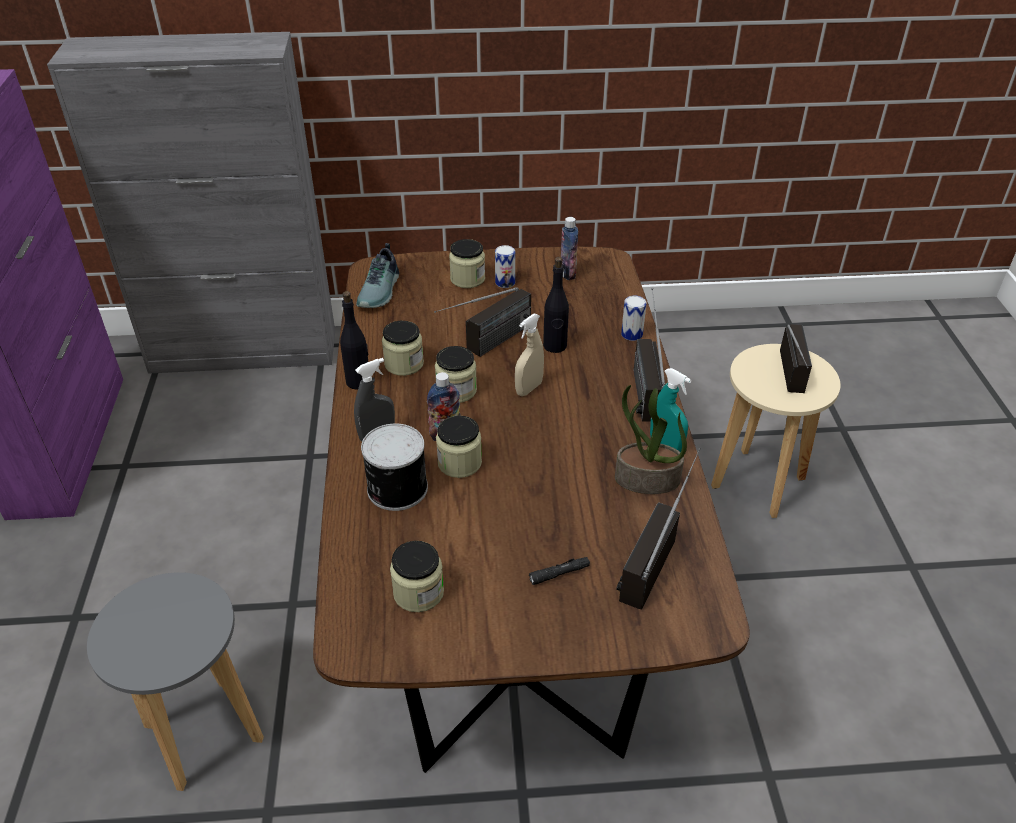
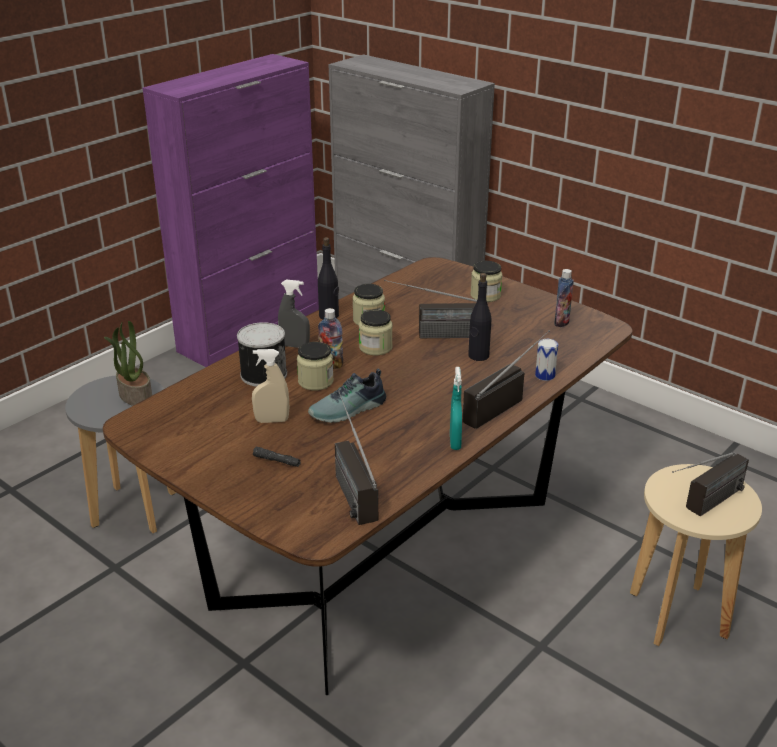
camera: 45 degrees right, 10 degrees down
(381, 291) = (419, 278): shoe -> shoe (349, 410)
(418, 592) = (195, 423): jar -> none
(505, 282) = (507, 308): can -> none
(529, 388) = (421, 368): beige spray bottle -> beige spray bottle (272, 420)
(646, 480) = (408, 451): potted plant -> potted plant (134, 396)
(653, 551) = (347, 485): radio -> radio turned 90 degrees counterclockwise

